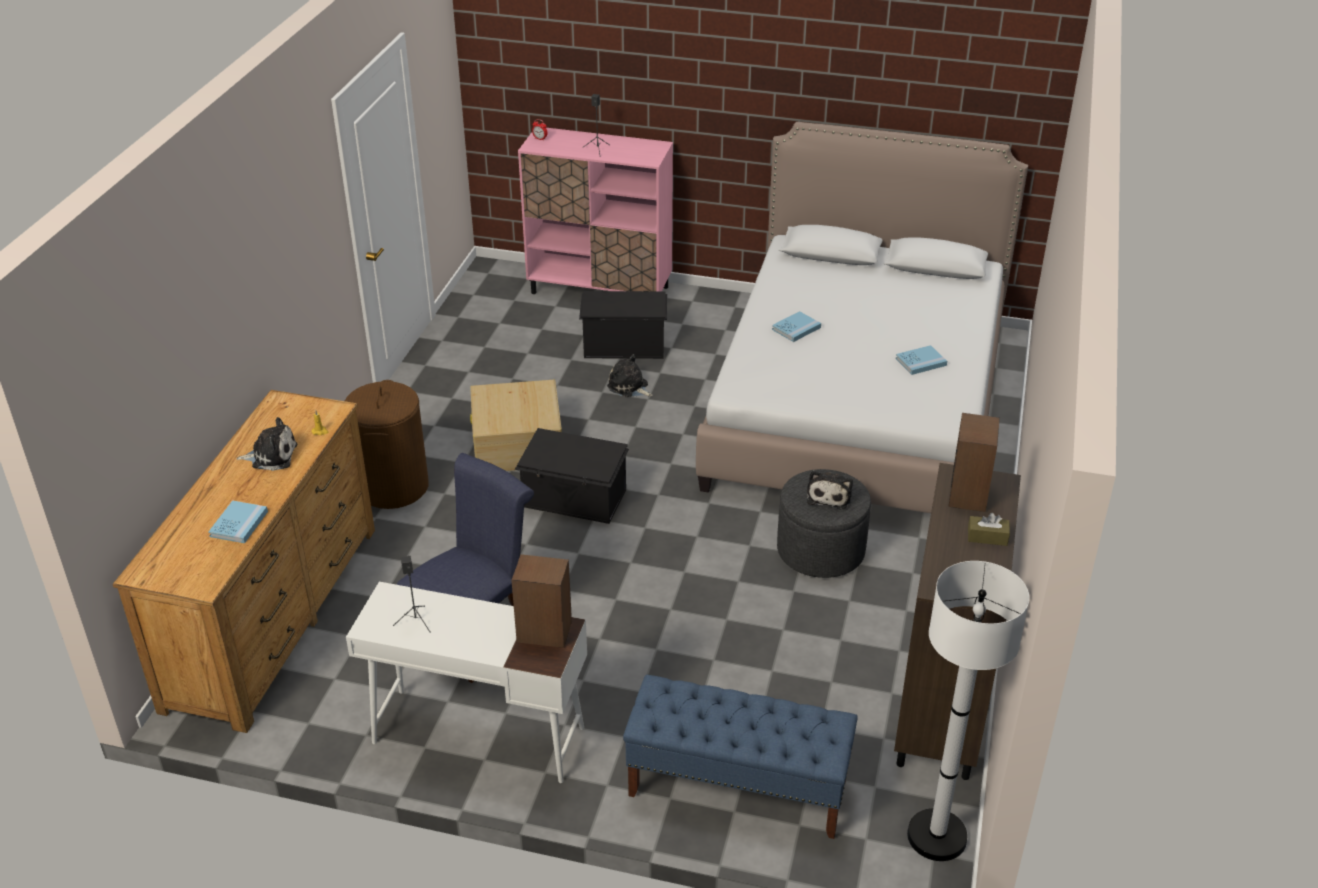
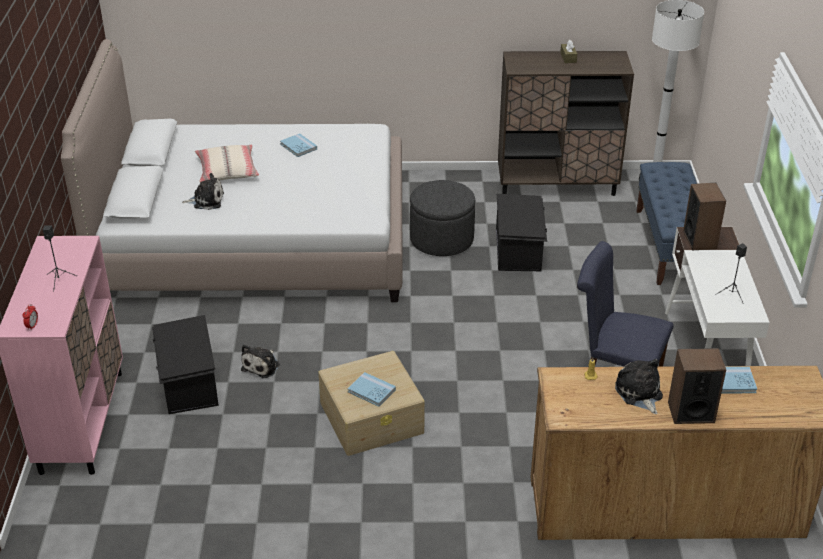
camera: 105 degrees left, 0 degrees up
(392, 486) = (466, 484): brown laundry basket -> none
(574, 499) = (435, 365): black storage box -> black storage box (519, 249)
(796, 328) = (268, 202): blue book -> blue book (371, 391)
(829, 495) = (443, 193): plush toy -> plush toy (206, 200)
(875, 309) = (227, 171): none -> beige pillow
(968, 494) = (533, 64): speaker -> speaker (690, 412)

